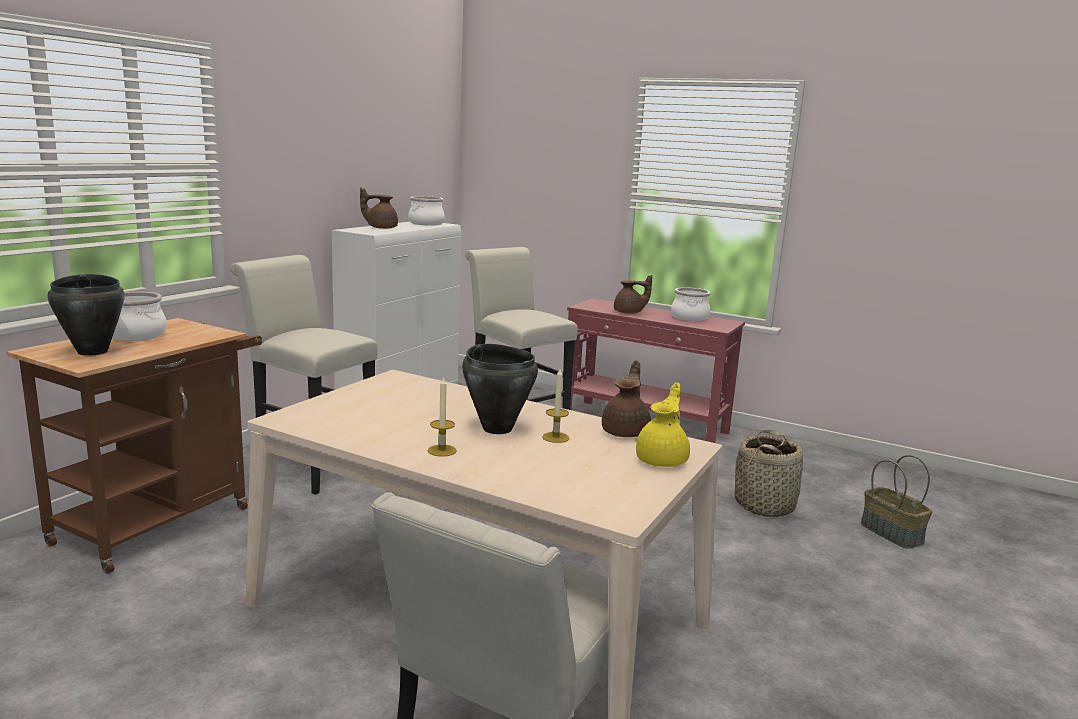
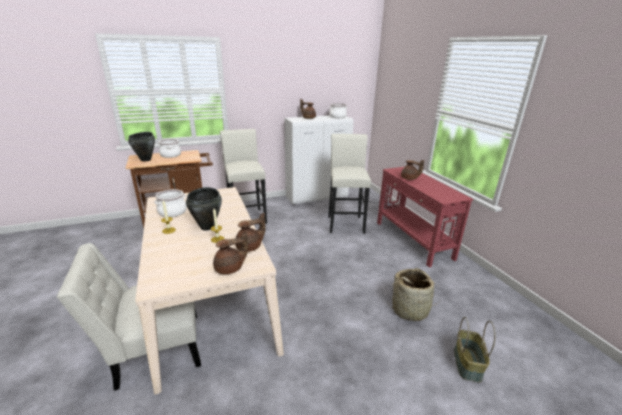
camera: 40 degrees right, 10 degrees up
(663, 460) = (230, 268): yellow teapot -> brown teapot
(690, 317) = (440, 188): cooking pot -> cooking pot (172, 212)

